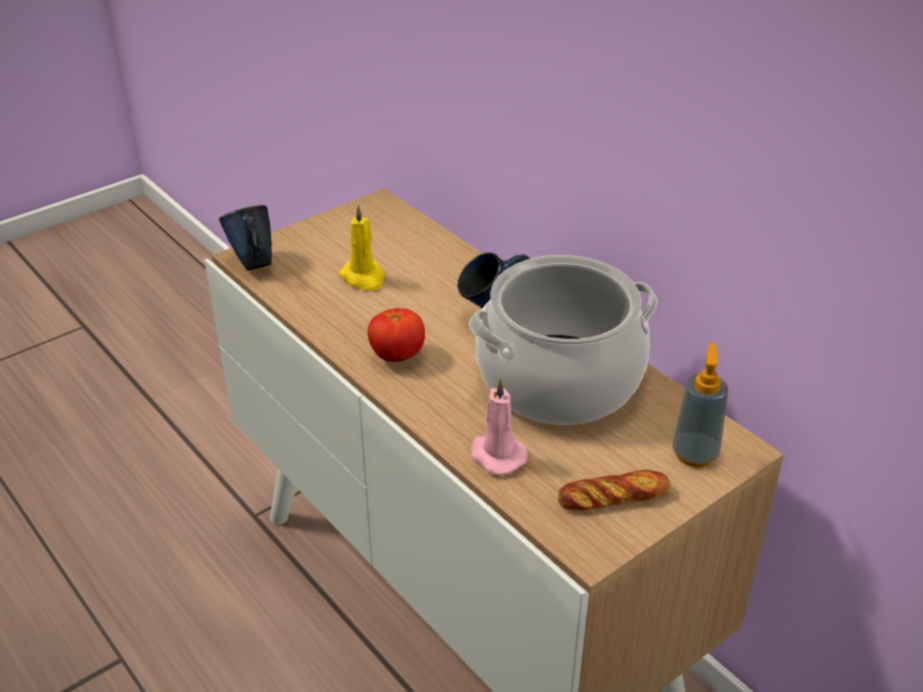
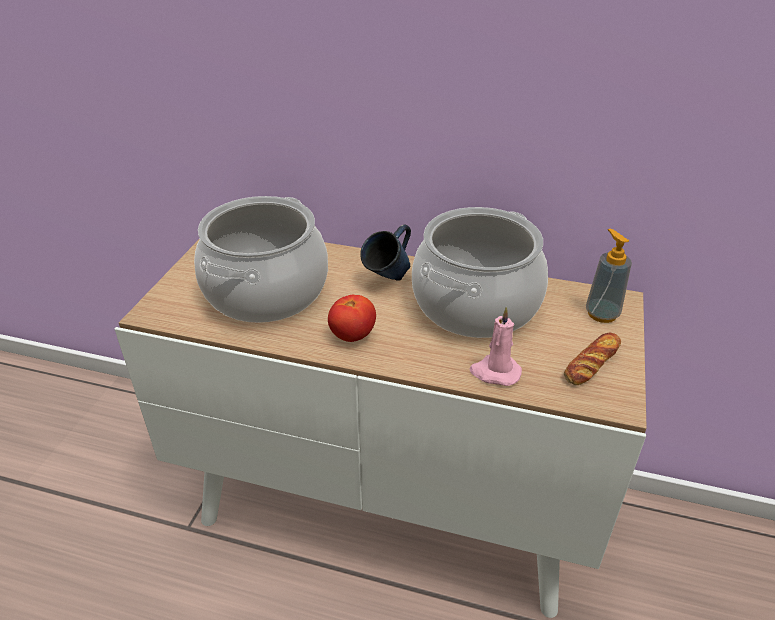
camera: 35 degrees left, 0 degrees up
(253, 263) = (164, 315): blue mug -> none
(364, 278) = (267, 291): yellow candle -> cooking pot

